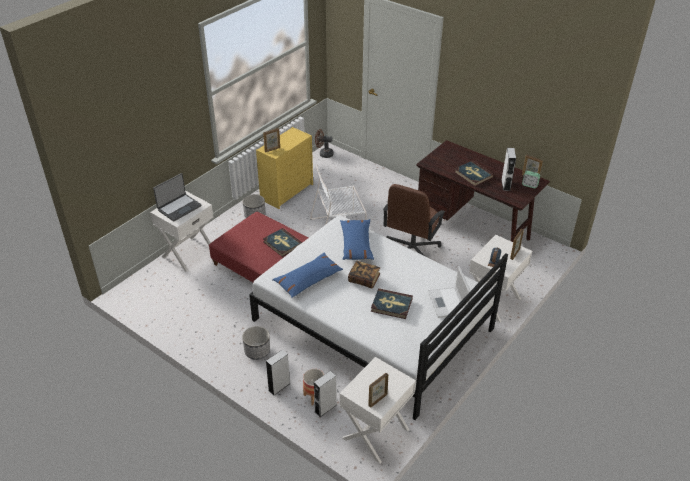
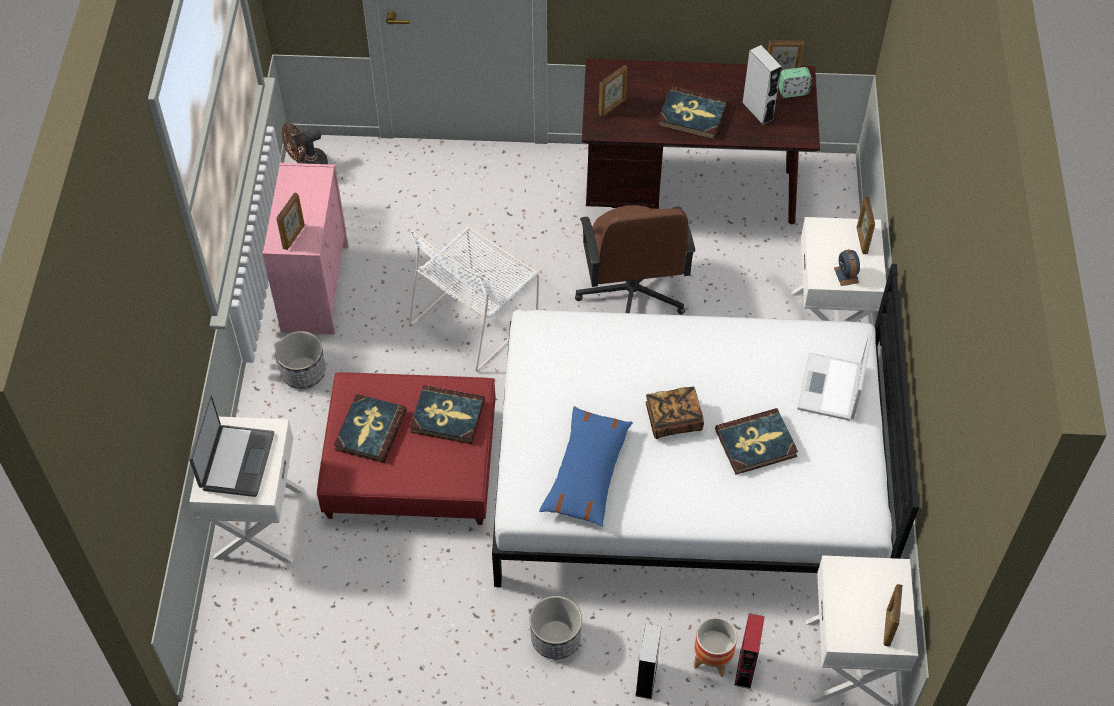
camera: 35 degrees left, 15 degrees up
(249, 234) = (370, 430): none -> book
(287, 191) = (315, 287): yellow dresser -> pink dresser
(325, 408) = (745, 668): grey speaker -> red speaker
(356, 244) = (600, 357): blue pillow -> none
(440, 159) = (612, 107): none -> picture frame
(447, 303) = (830, 389): laptop -> laptop turned 60 degrees clockwise

